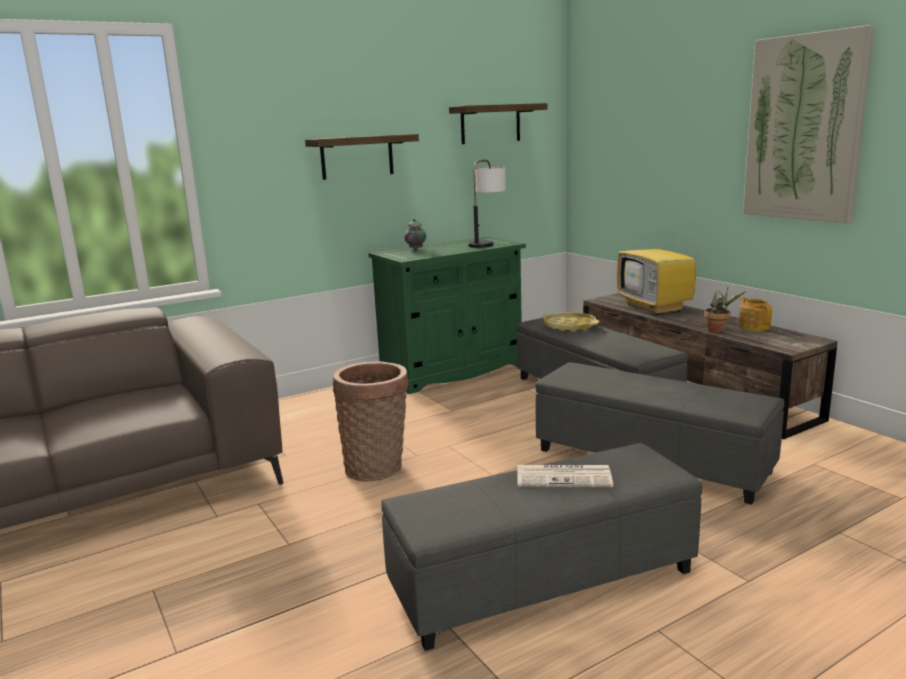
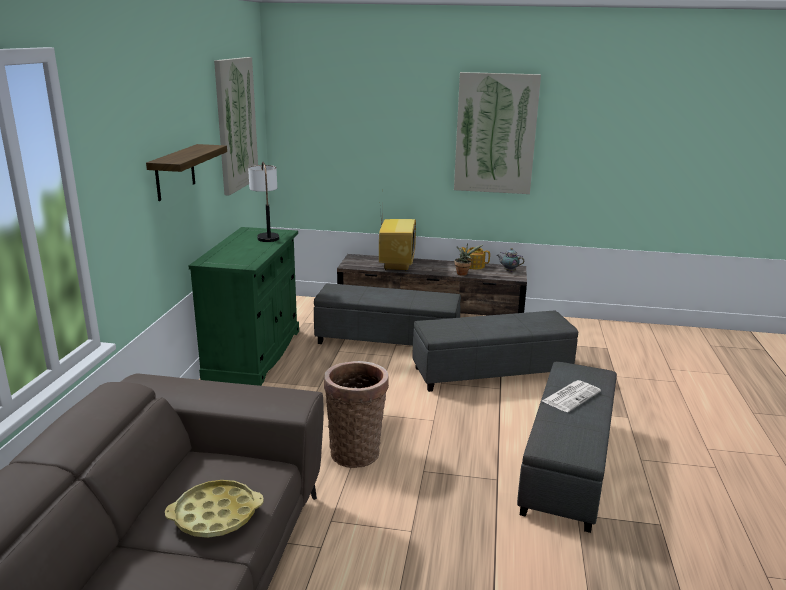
camera: 50 degrees left, 5 degrees up
(416, 249) = (225, 253): teapot -> teapot (508, 271)
(490, 124) = (236, 124): shelf -> picture
(569, 326) = (357, 292): yellow tray -> yellow tray (215, 514)
(656, 308) = (396, 264): television -> television turned 105 degrees counterclockwise

